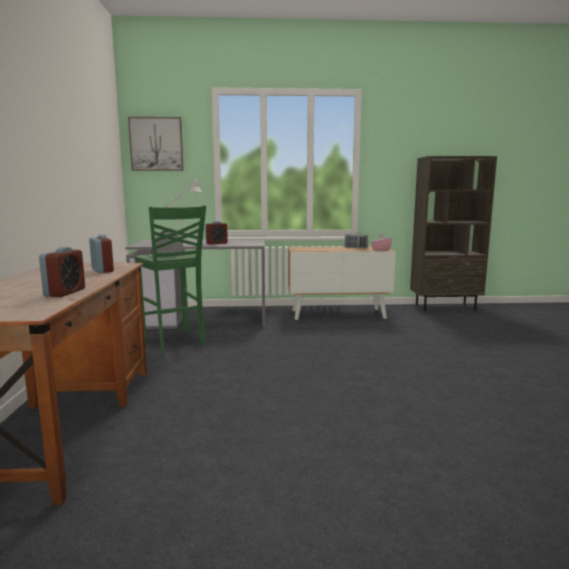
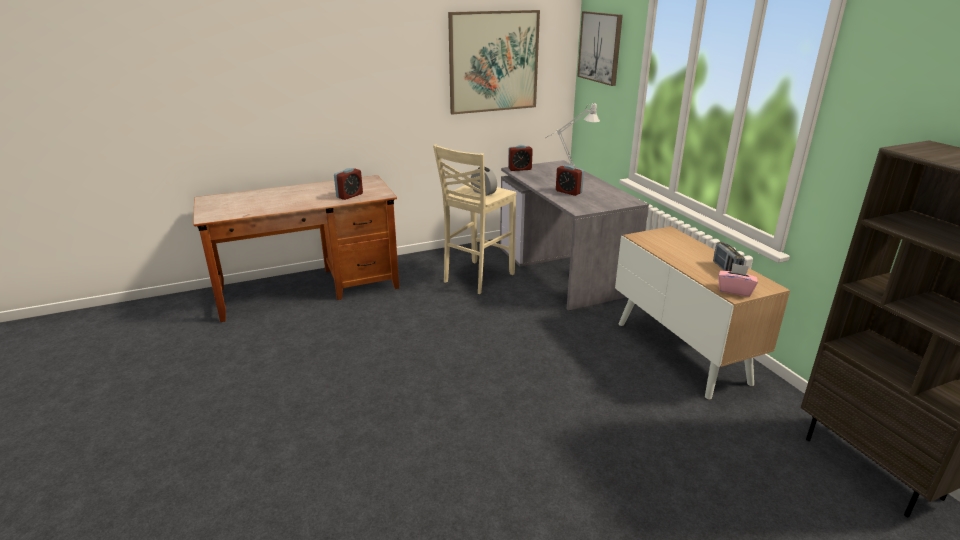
camera: 70 degrees right, 15 degrees up
(65, 292) = (264, 209): alarm clock -> alarm clock (519, 169)
(93, 148) = (493, 62): none -> picture
(174, 343) = (476, 278): green stool -> beige stool

